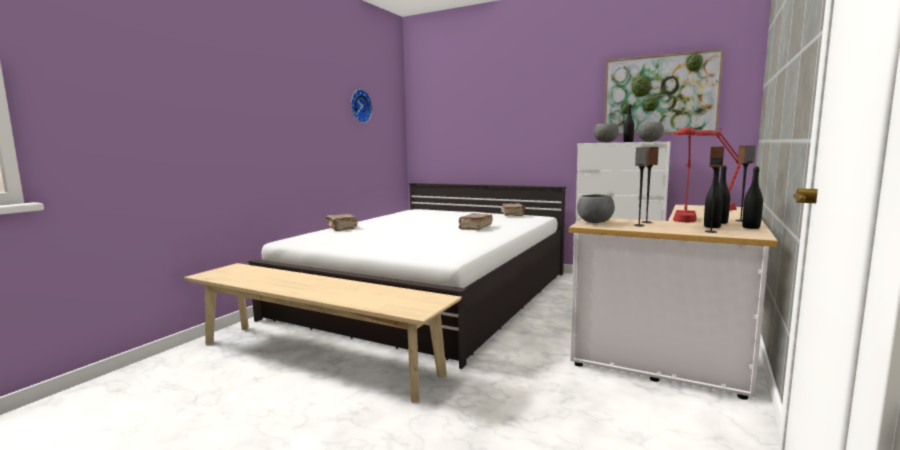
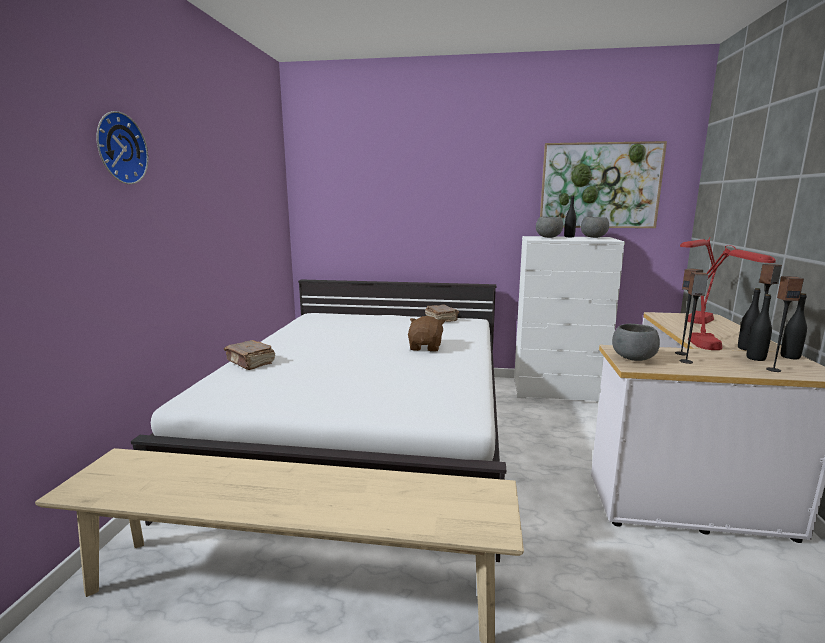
camera: 20 degrees left, 5 degrees up
(359, 106) = (242, 185): wall clock -> wall clock (118, 148)
(475, 227) = (426, 347): brown book -> brown plush toy

